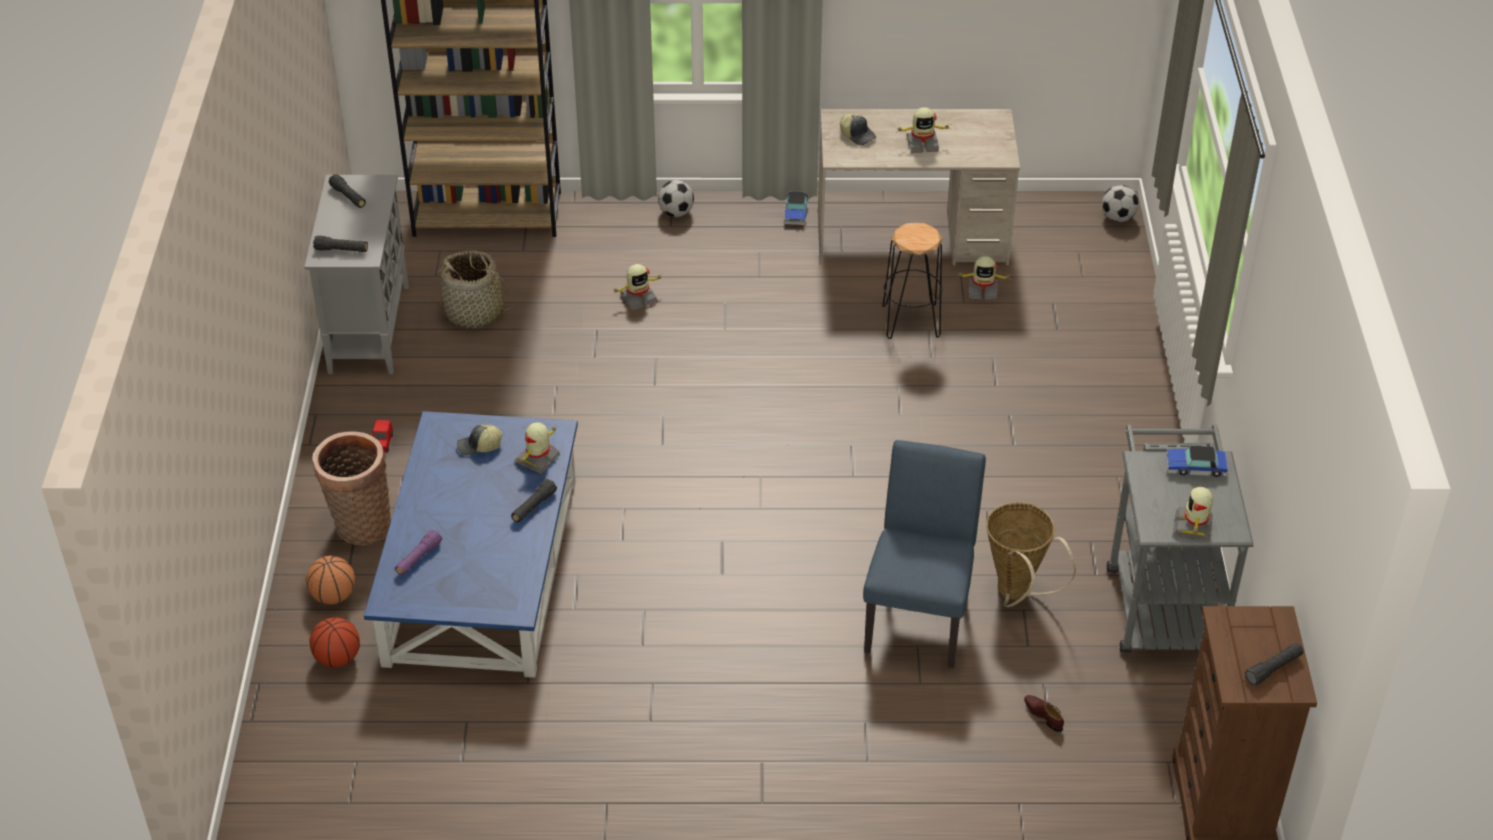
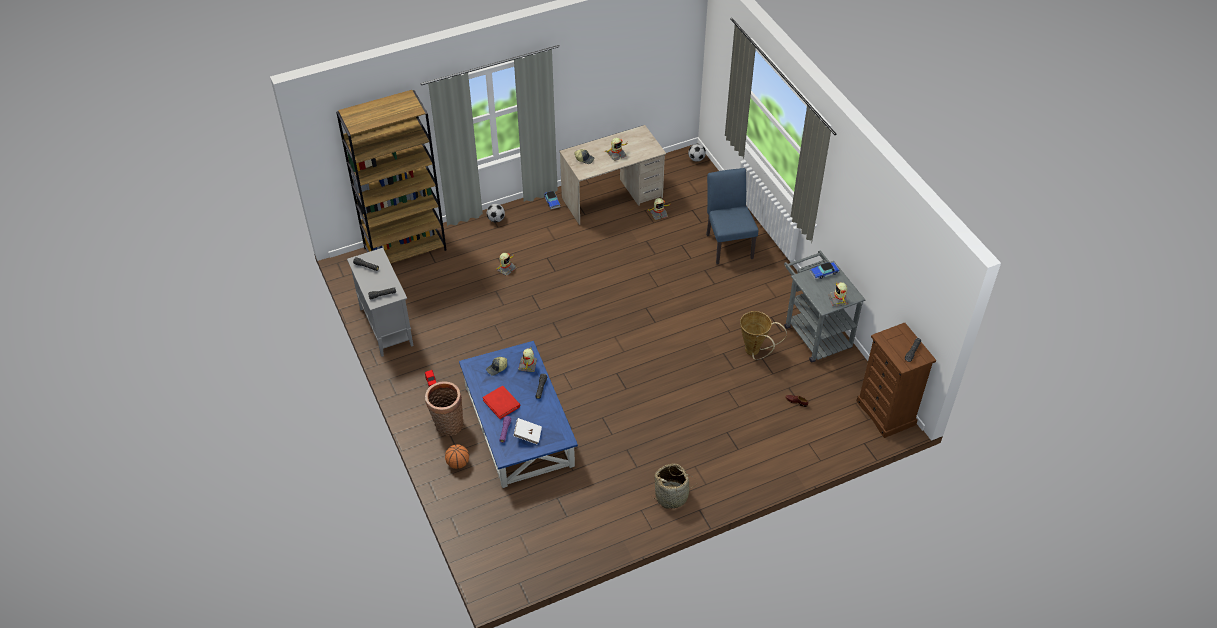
camera: 25 degrees left, 5 degrees up
(337, 658) = (479, 491): basketball -> none
(446, 508) = (501, 403): none -> red book
(455, 578) = (528, 435): none -> white book
(475, 313) = (433, 302): basket -> basket (672, 496)
(910, 321) = (635, 239): black stool -> none
(919, 615) = (721, 376): blue chair -> blue chair (728, 243)

